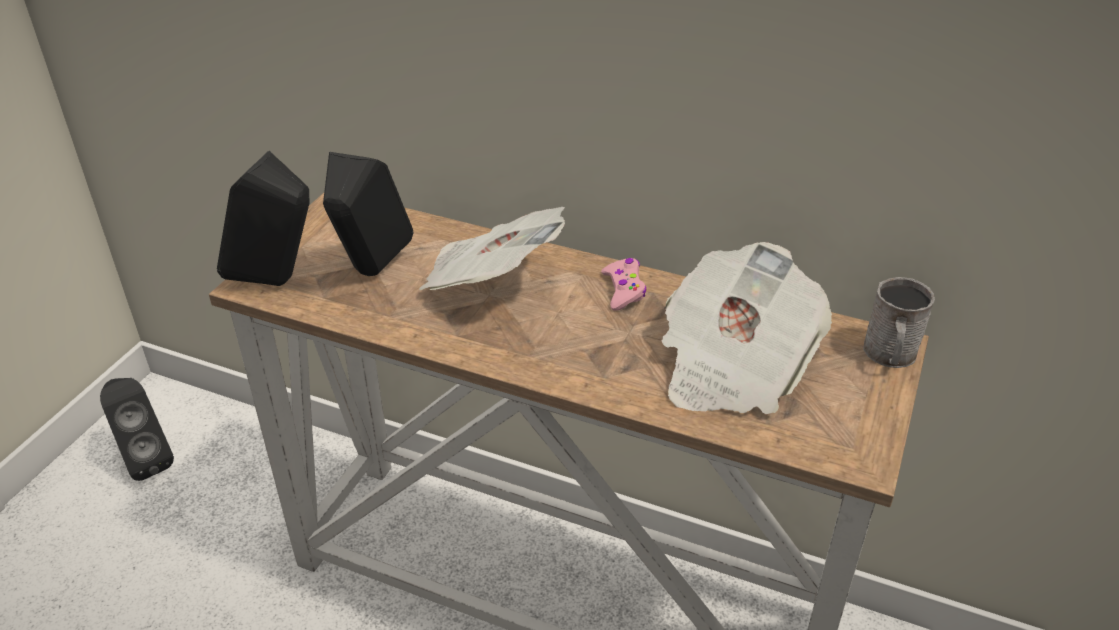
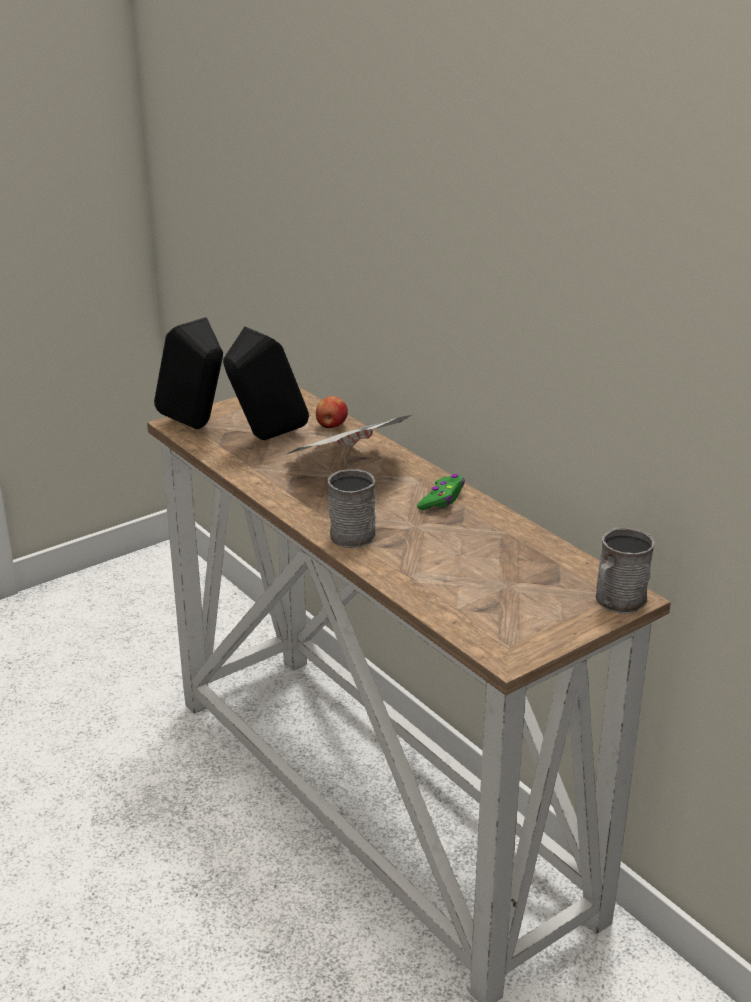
camera: 30 degrees right, 10 degrees down
(145, 460) = (130, 595): black speaker -> none
(428, 234) = (331, 426): none -> apple
(575, 364) = (352, 532): none -> grey mug
(624, 290) = (442, 499): pink game controller -> green game controller
(732, 365) = (473, 568): newspaper -> none

